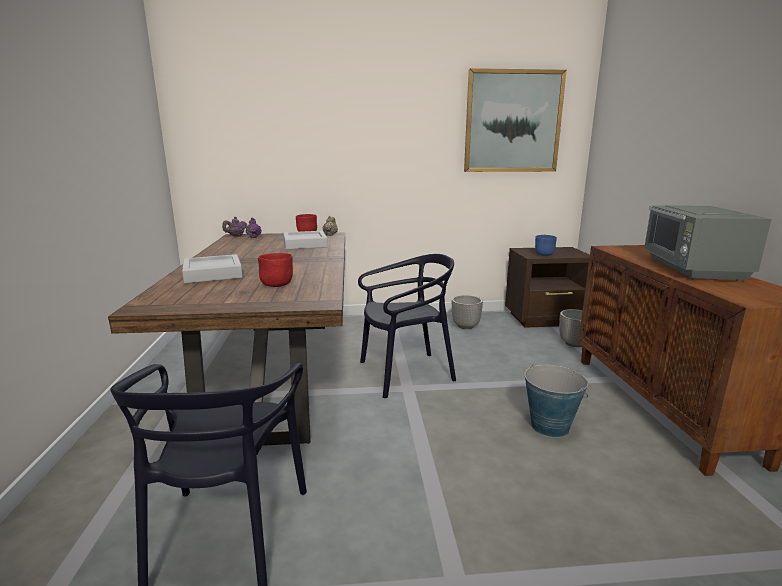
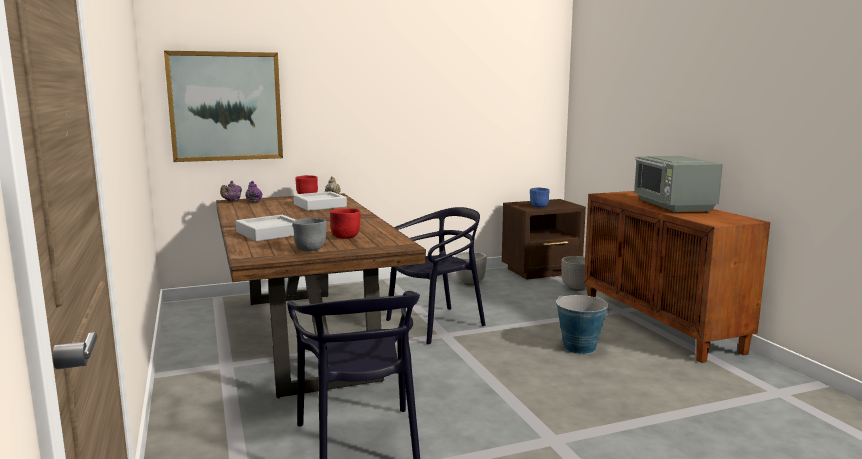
camera: 15 degrees left, 5 degrees down
(219, 299) = (310, 249): none -> grey bowl
(513, 122) = (499, 81): picture -> picture (225, 106)

